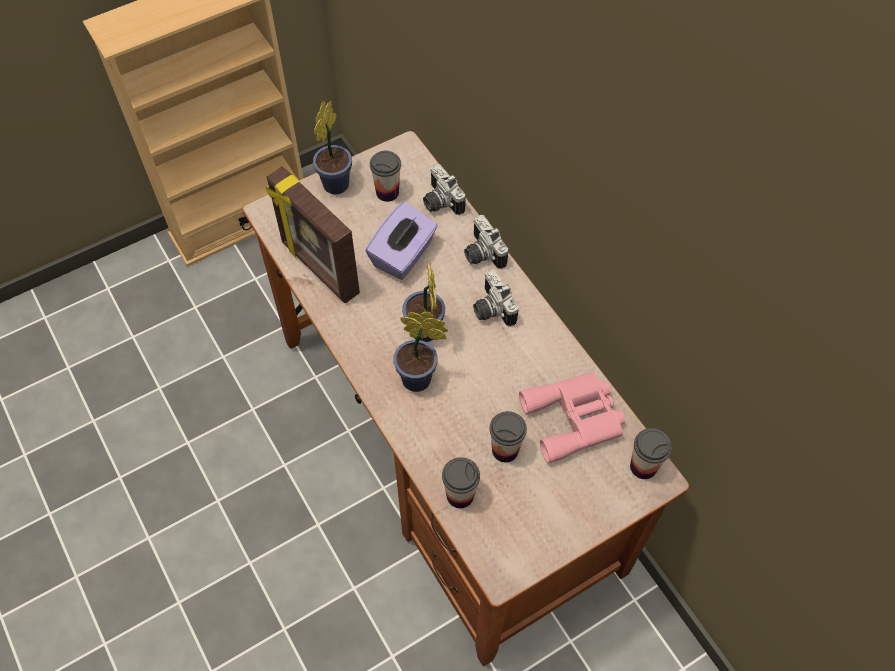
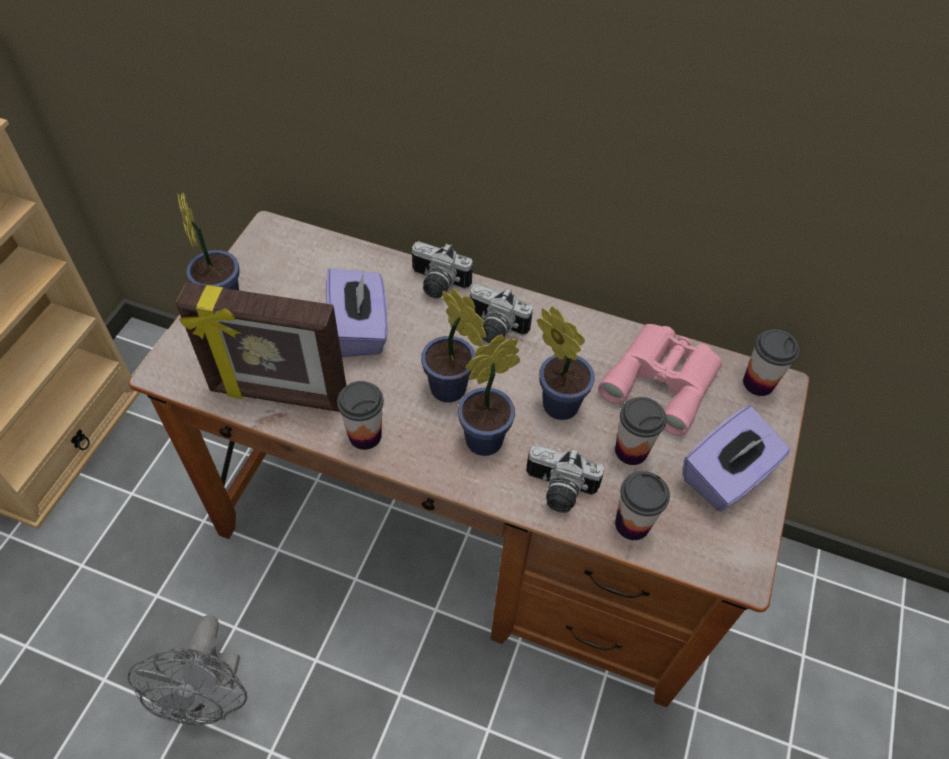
camera: 40 degrees left, 5 degrees down
(209, 444) = (213, 698): none -> grey fan
(387, 192) = (288, 280): cup -> cup (365, 435)
(439, 202) = (351, 260): camera -> camera (558, 491)
(486, 385) = (557, 402): none -> potted plant
(553, 510) = (726, 476): none -> purple tissue box

